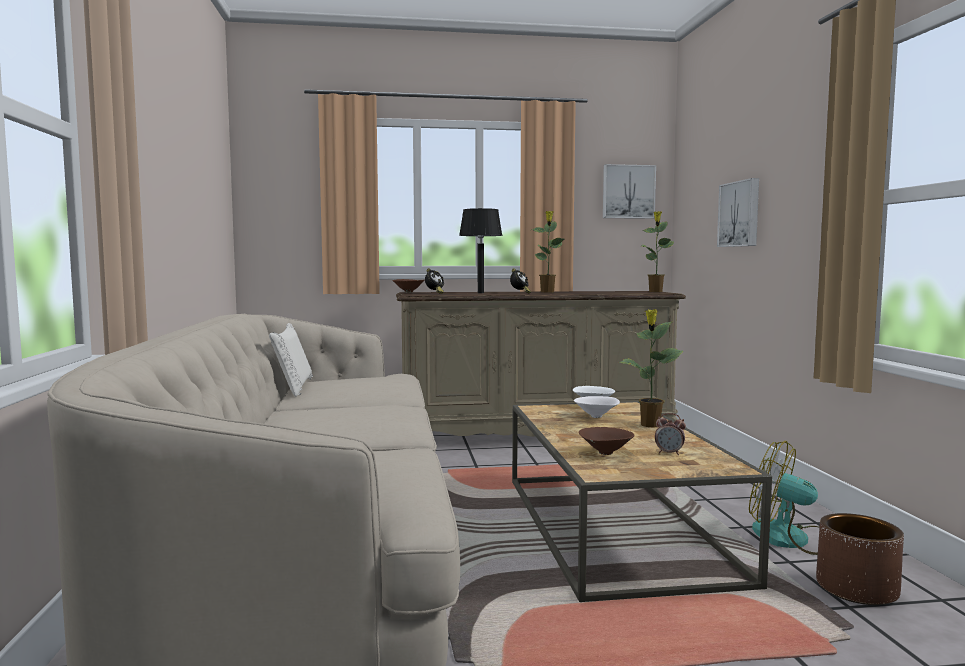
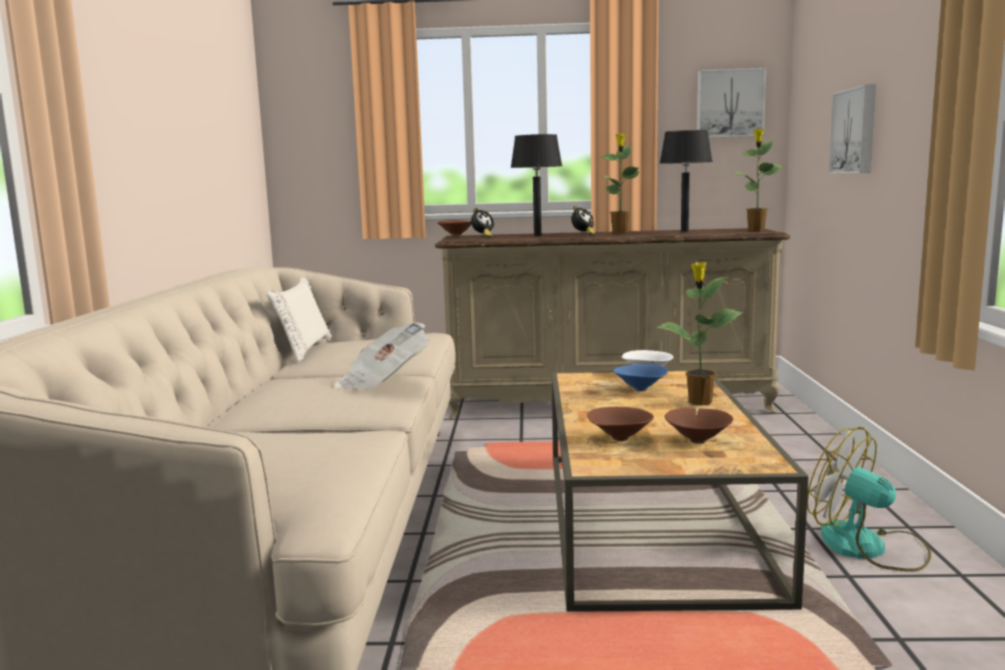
camera: 10 degrees right, 5 degrees up
(391, 410) = (383, 382): none -> newspaper
(597, 417) = (641, 390): white bowl -> blue bowl
(599, 291) = (685, 231): none -> black table lamp
(669, 453) = (698, 440): alarm clock -> brown bowl
(857, 589) = (921, 617): brown planter -> none

